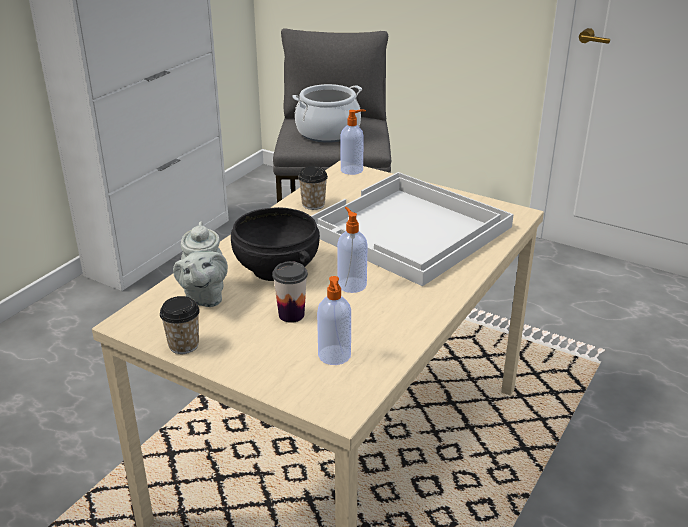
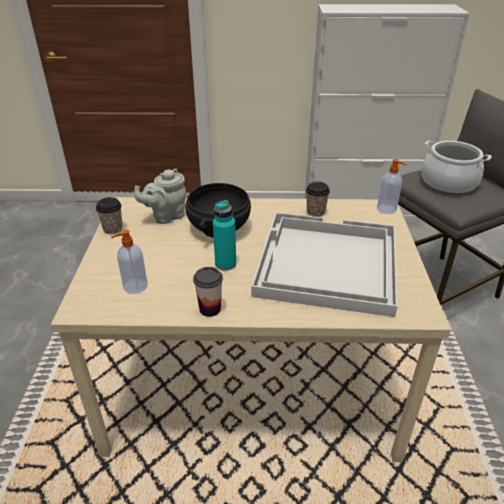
camera: 60 degrees right, 5 degrees up
(291, 315) = (170, 253): cup -> cup (210, 309)
(351, 284) = (225, 264): soap dispenser -> turquoise bottle

